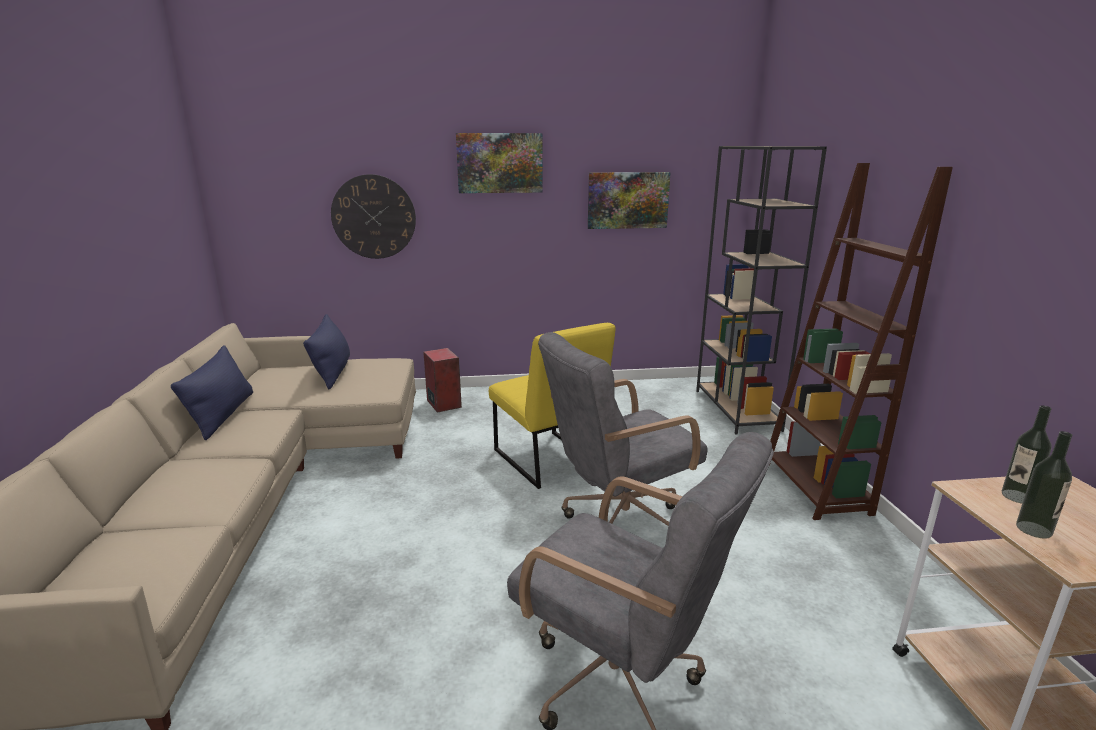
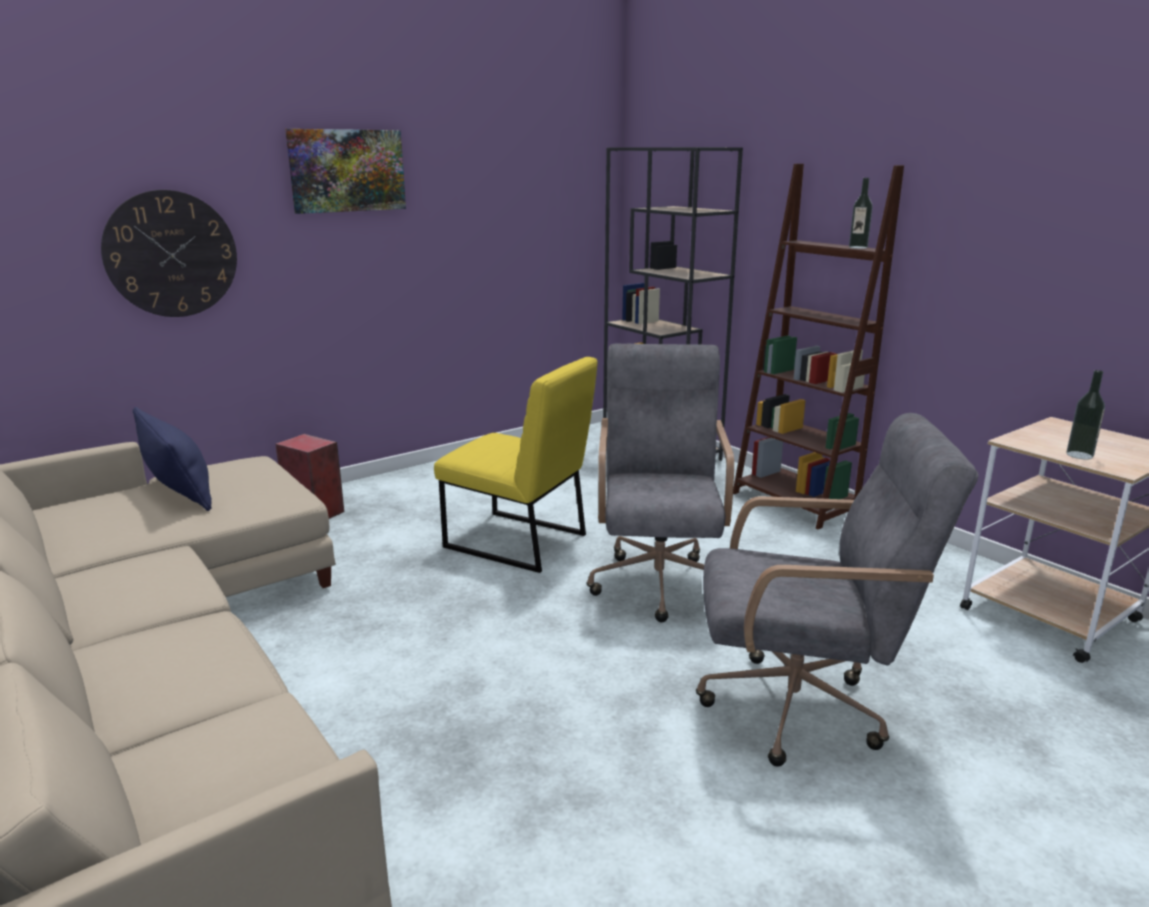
camera: 30 degrees left, 0 degrees up
(223, 415) = (75, 577): blue pillow -> none
(618, 524) = (658, 582): grey office chair -> grey office chair turned 150 degrees clockwise
(628, 200) = (502, 215): picture -> none
(1017, 496) = (1046, 438): bottle -> bottle (858, 247)

